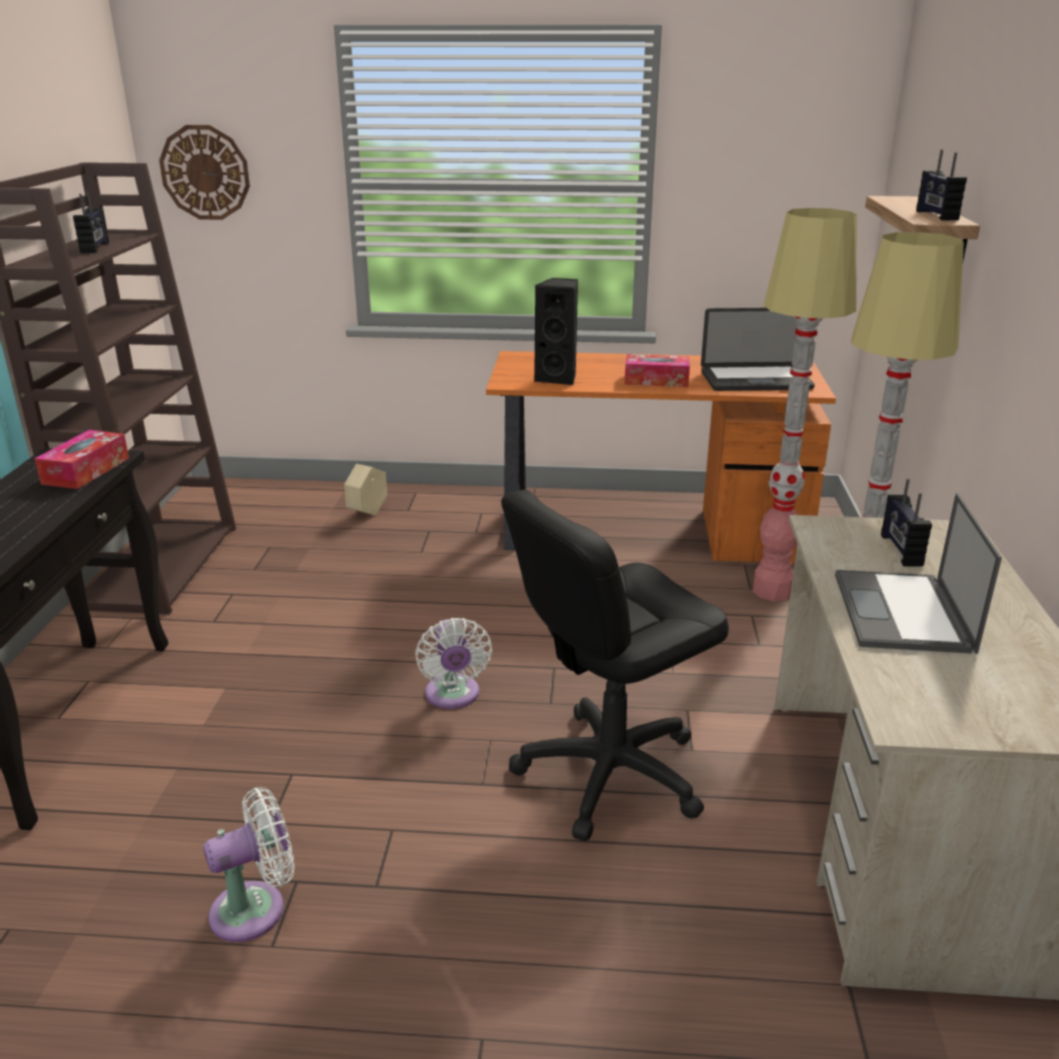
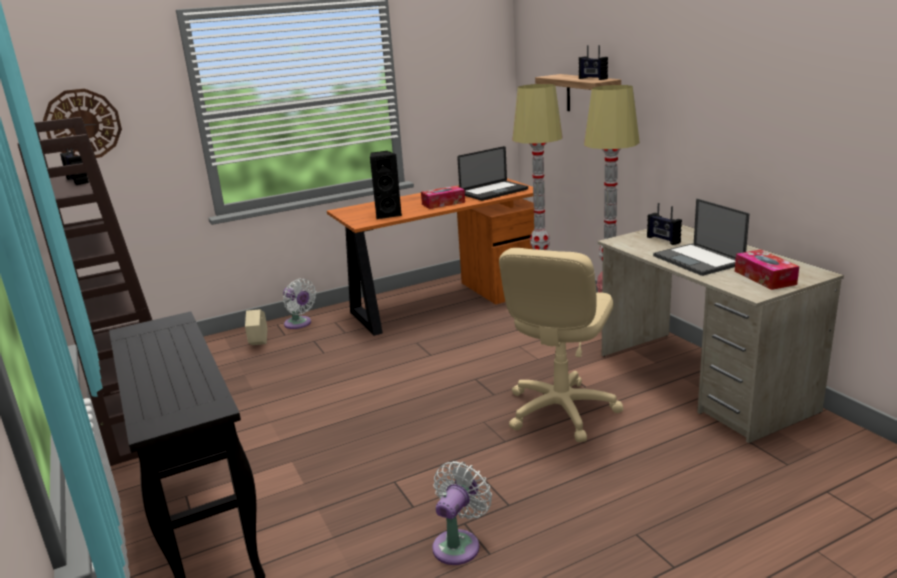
camera: 30 degrees left, 5 degrees down
(86, 471) = (172, 330): tissue box -> tissue box (764, 277)
(453, 696) = (438, 411): white fan -> white fan (299, 324)
(609, 772) = (560, 410): black office chair -> beige office chair

